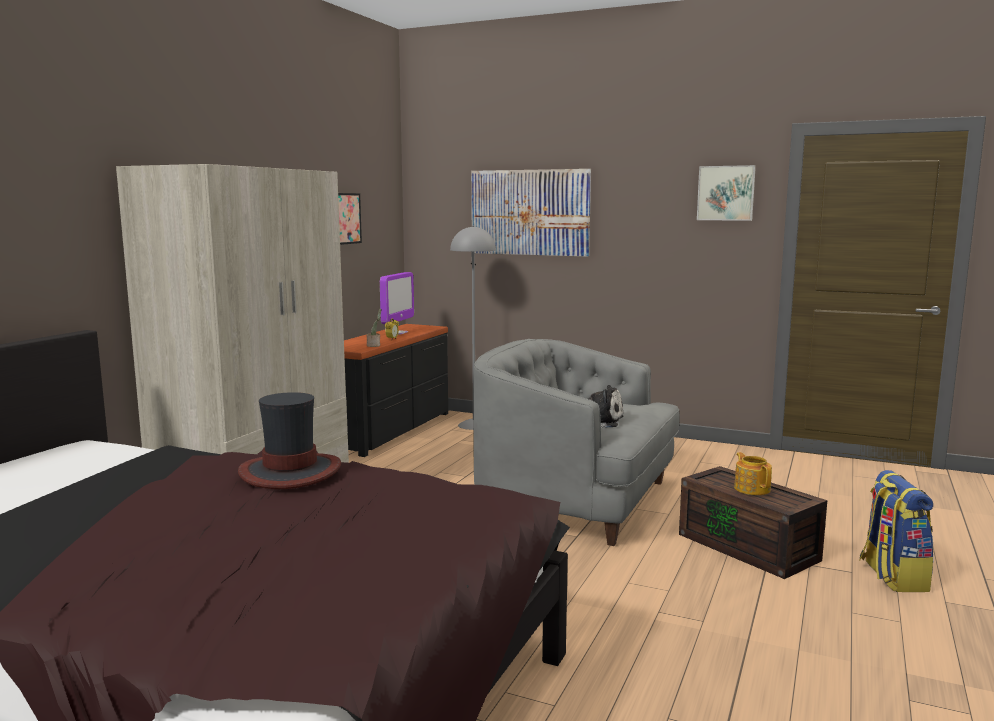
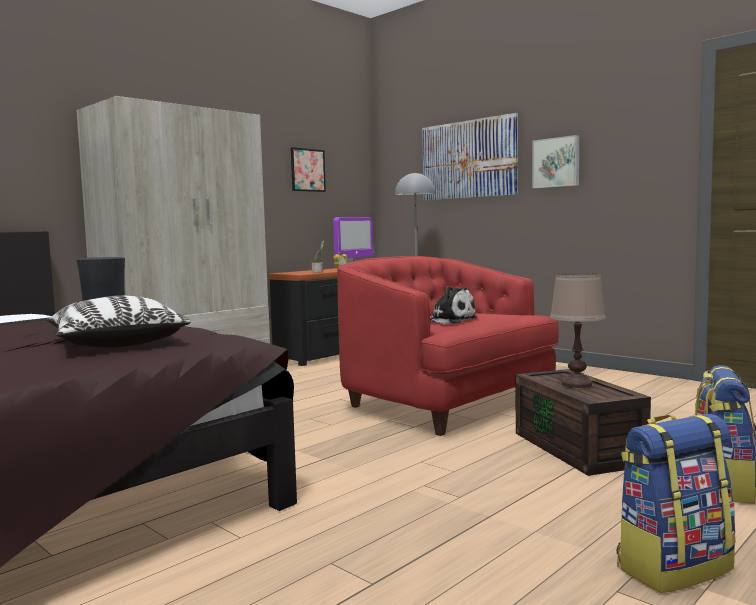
camera: 20 degrees right, 5 degrees down
(384, 516) = (117, 343): none -> pillow
(576, 501) = (445, 403): grey armchair -> red armchair
(726, 193) = (639, 120): picture -> picture (556, 162)
(752, 488) = (577, 384): teapot -> brown table lamp
(926, 668) = (673, 567): none -> backpack

